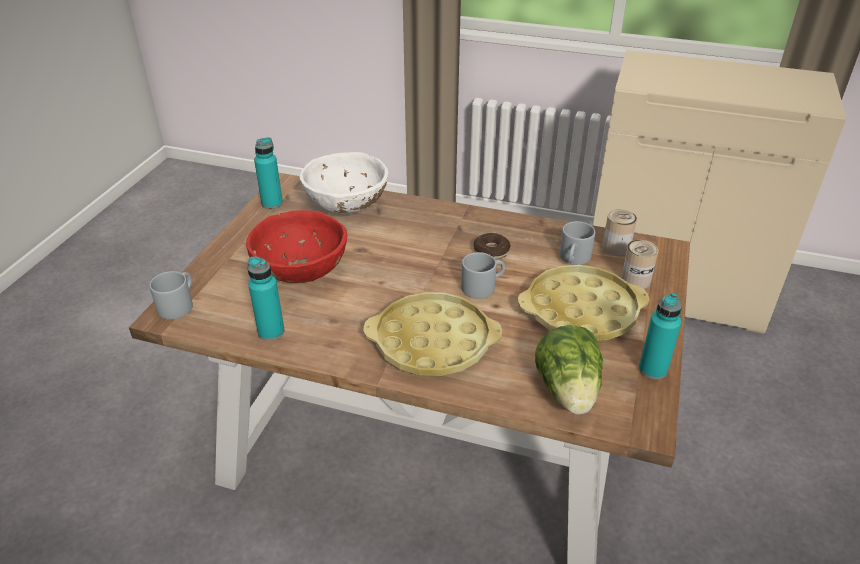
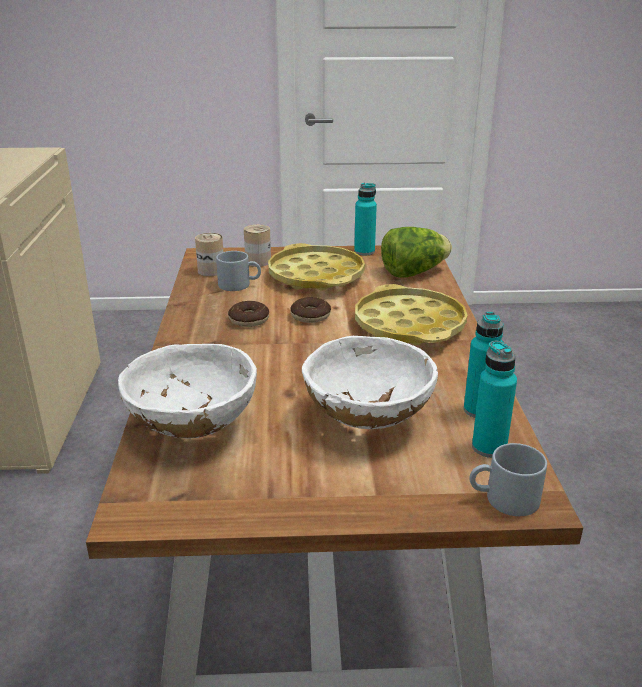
camera: 110 degrees left, 10 degrees down
(272, 203) = (205, 506): turquoise bottle -> turquoise bottle (489, 447)
(301, 274) = (367, 421): red bowl -> white bowl
(483, 286) = (310, 316): grey mug -> donut

